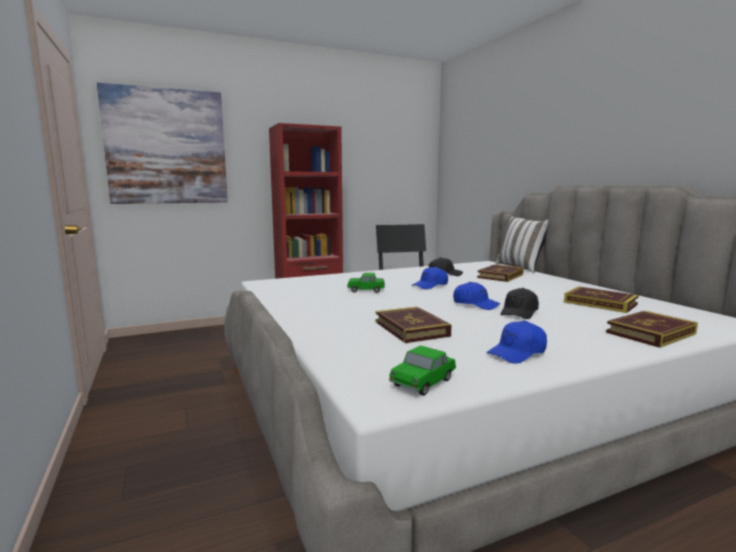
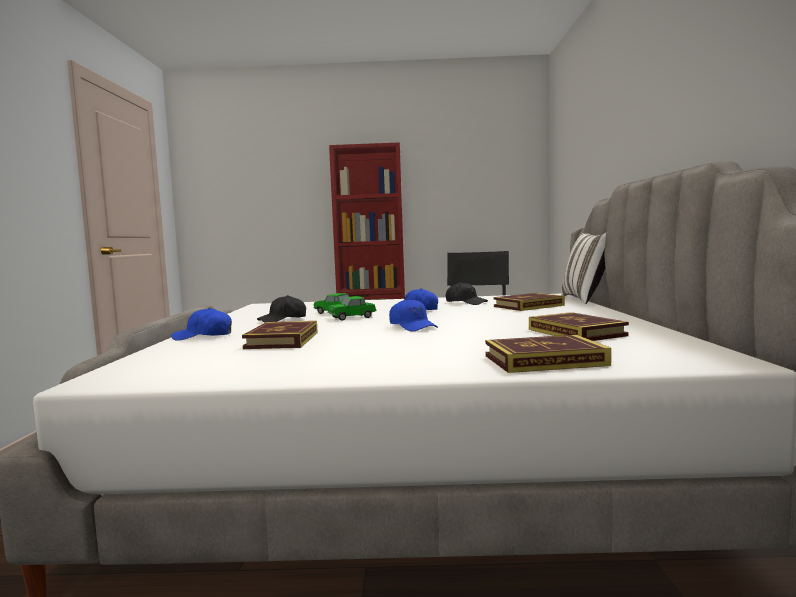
camera: 25 degrees right, 5 degrees down
(167, 147) = (239, 179): picture -> none
(423, 383) = (166, 374): toy car -> toy car (352, 317)
(517, 353) = (323, 363): blue cap -> blue cap (203, 336)
(519, 312) = (439, 335): black cap -> black cap (283, 319)

